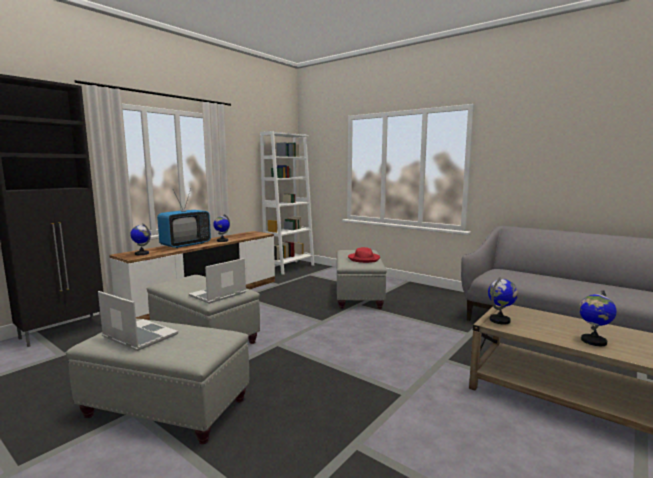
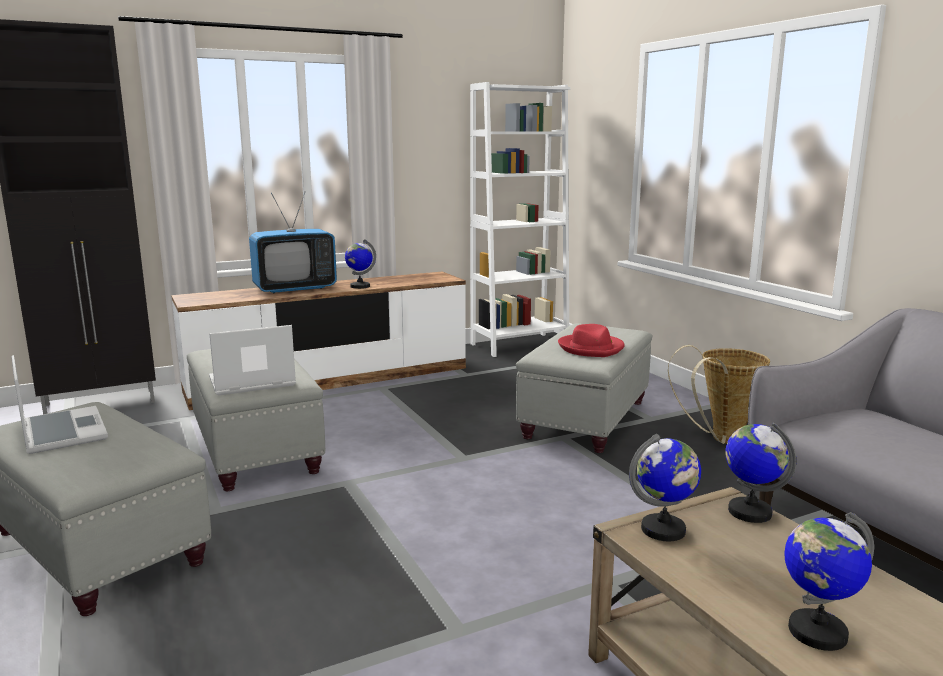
camera: 25 degrees right, 5 degrees up
(142, 253) = (212, 298): globe -> globe (749, 512)
(422, 295) = (720, 439): none -> basket

